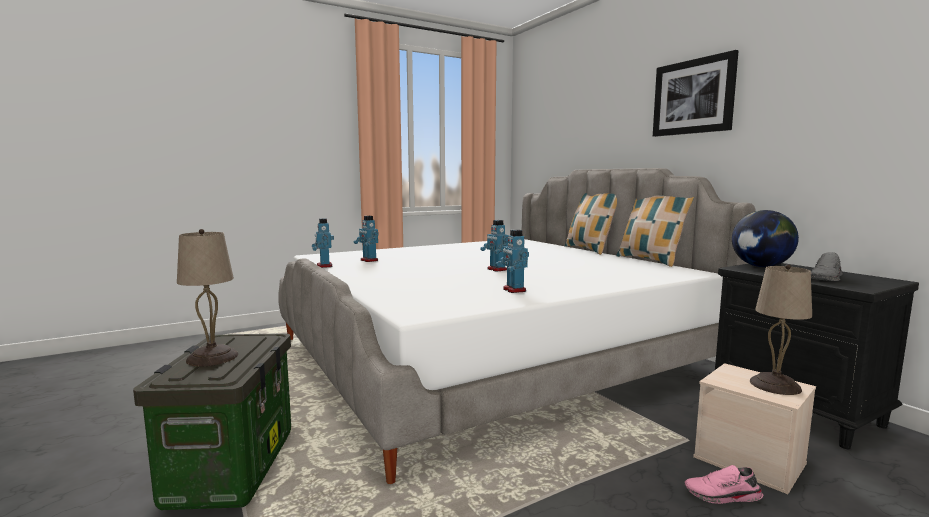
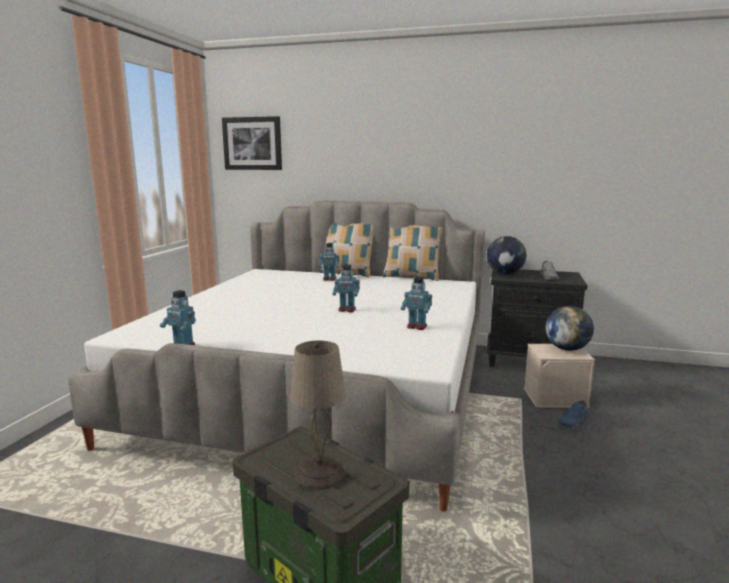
camera: 45 degrees left, 5 degrees up
(368, 260) = (205, 327): toy robot -> toy robot (329, 279)
(693, 97) = (428, 147): picture -> picture (252, 143)
(722, 496) = (574, 422): pink shoe -> blue shoe
(775, 385) = (567, 349): beige table lamp -> globe

